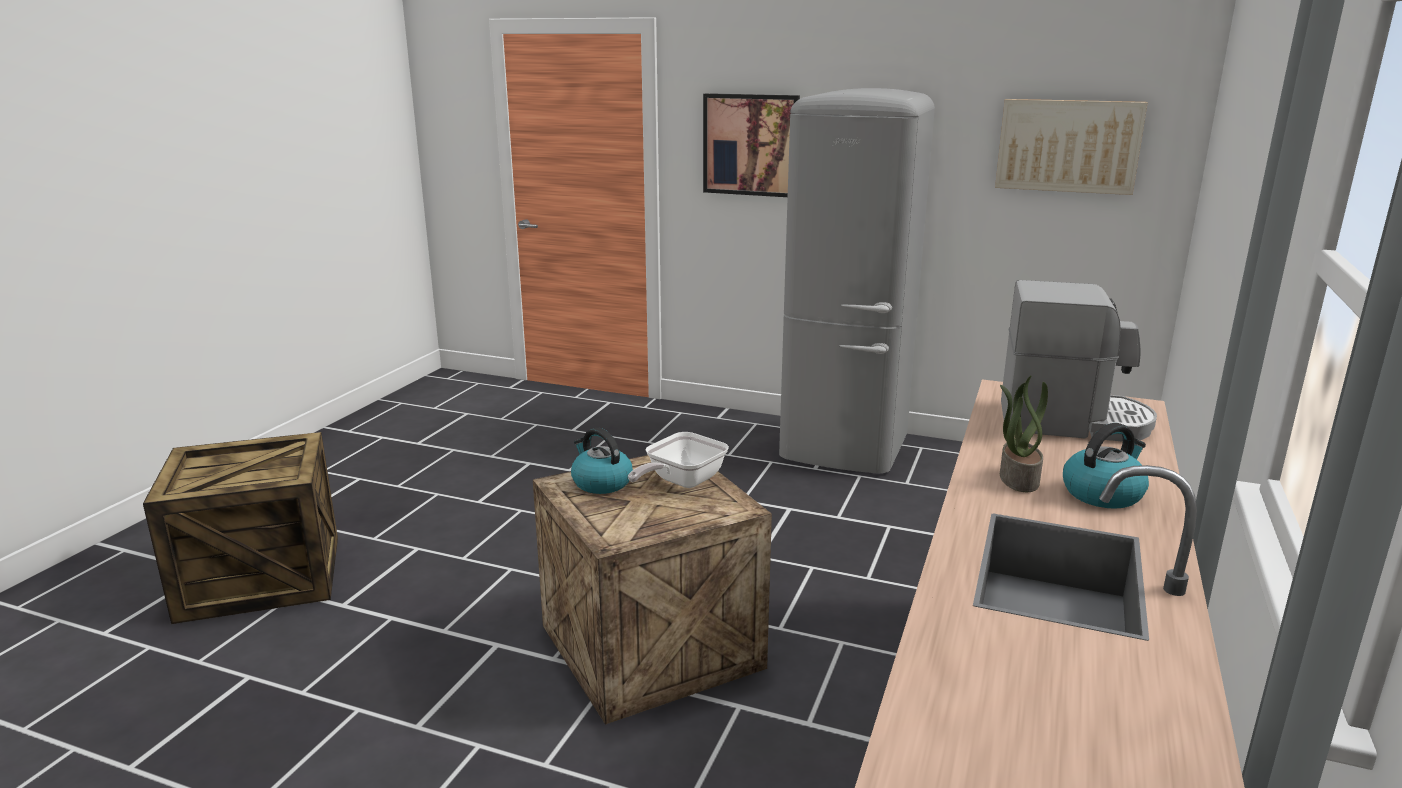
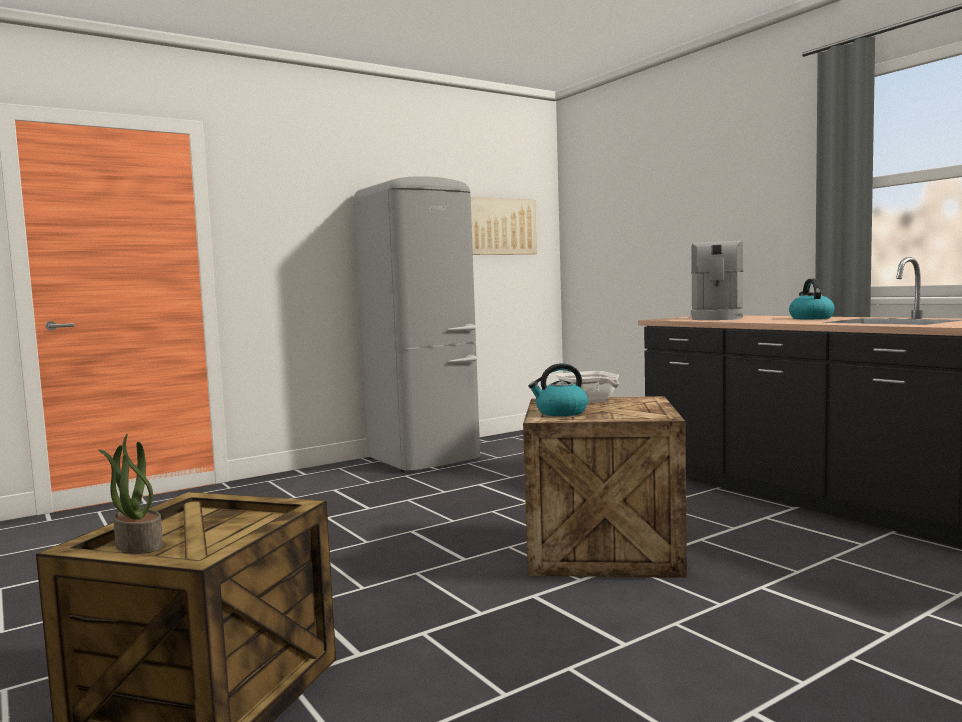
camera: 55 degrees left, 15 degrees down
(751, 145) = (299, 231): picture -> none
(1018, 479) = (783, 320): potted plant -> potted plant (138, 545)
(1072, 421) = (717, 317): coffee machine -> coffee machine turned 150 degrees clockwise

